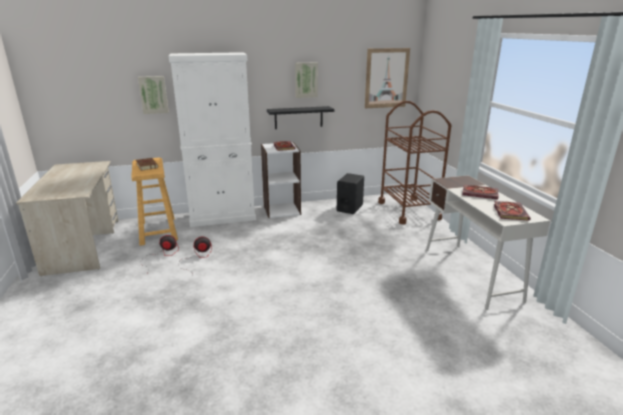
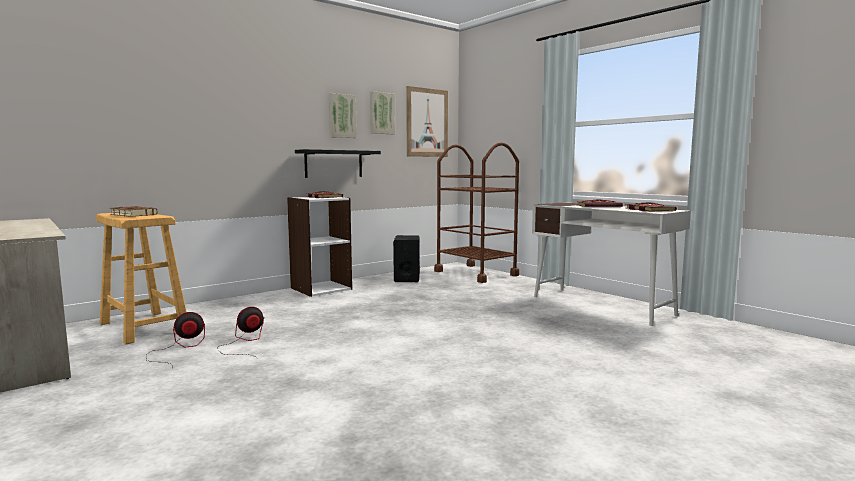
camera: 25 degrees left, 15 degrees down
(153, 95) = (133, 117): picture -> picture (381, 113)
(223, 217) = (240, 303): white cabinet -> none

